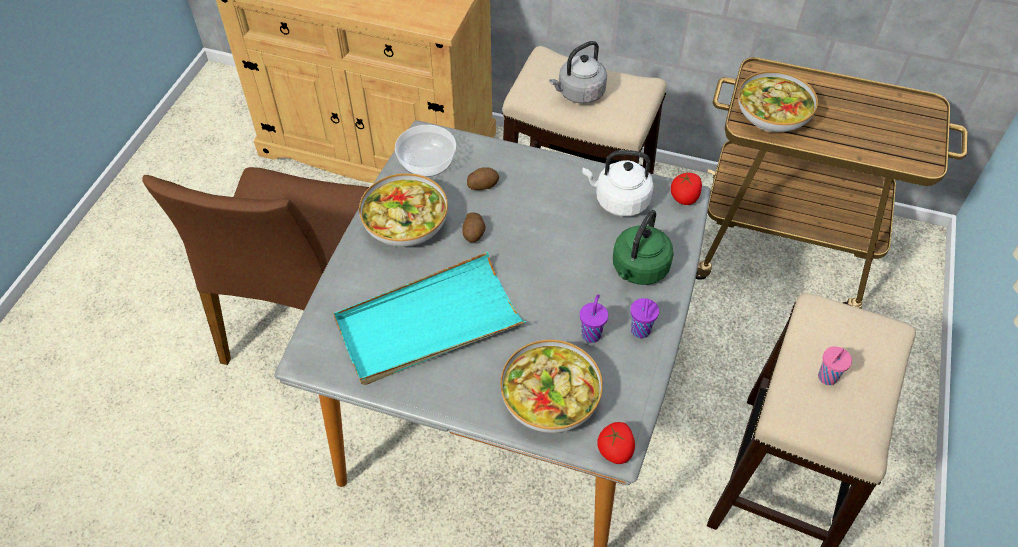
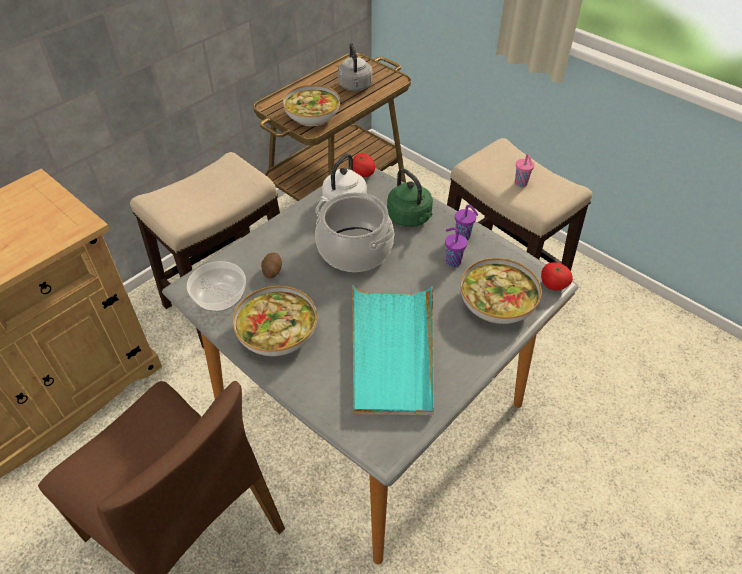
camera: 65 degrees left, 5 degrees down
(474, 233) = (318, 293): potato -> none
(555, 239) = (355, 249): none -> cooking pot
(579, 94) = (205, 196): grey kettle -> grey kettle (355, 87)

